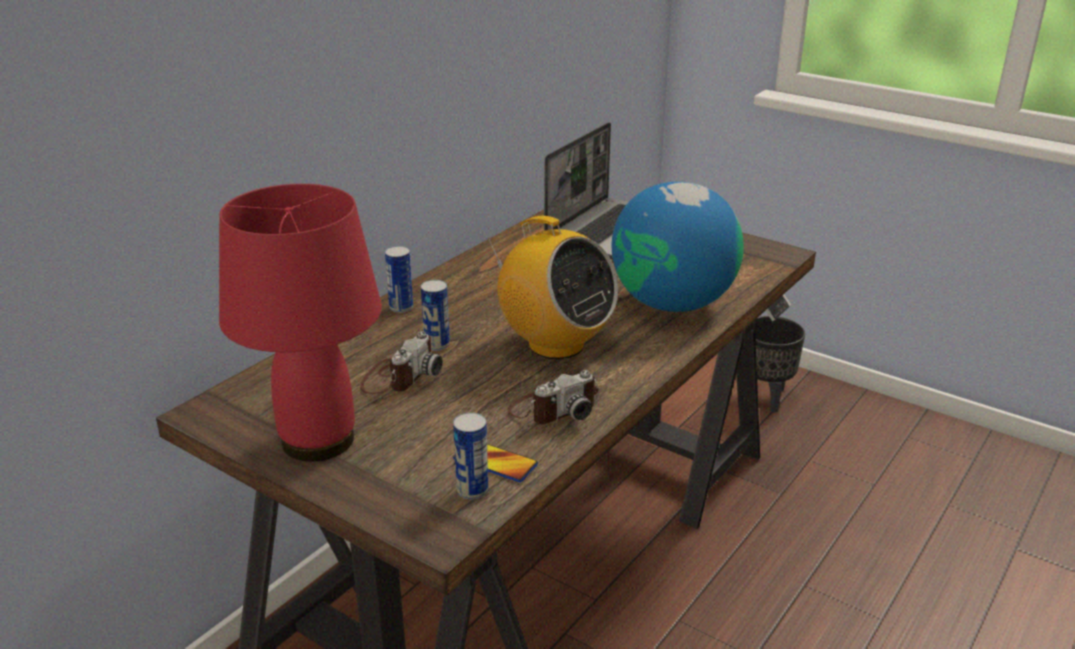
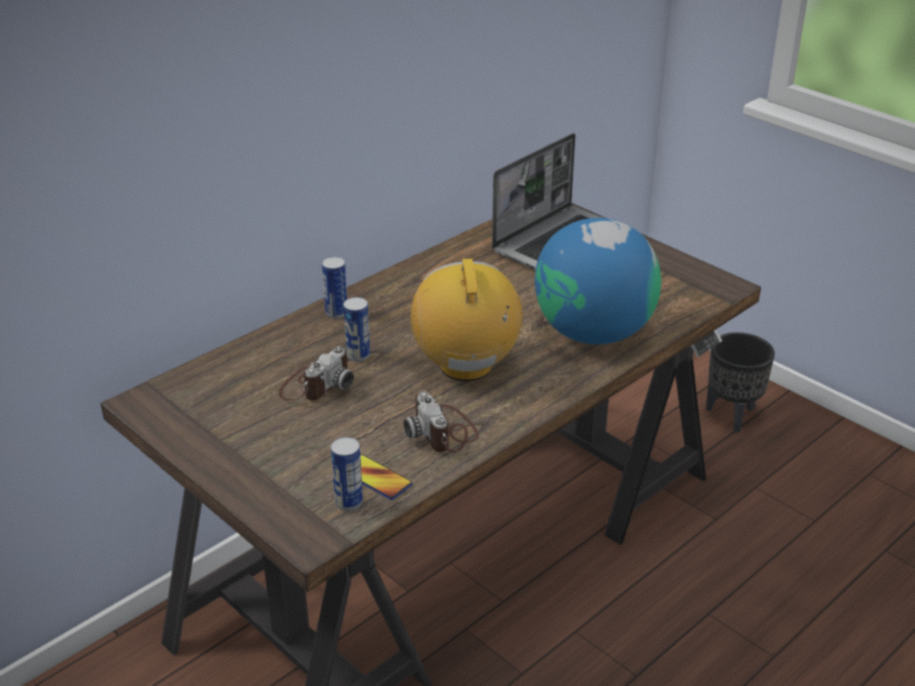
camera: 10 degrees right, 5 degrees up
(319, 439) = (231, 439): red table lamp -> none
(553, 408) = (444, 432): camera -> camera turned 90 degrees clockwise
(555, 344) = (466, 366): radio -> radio turned 150 degrees counterclockwise

